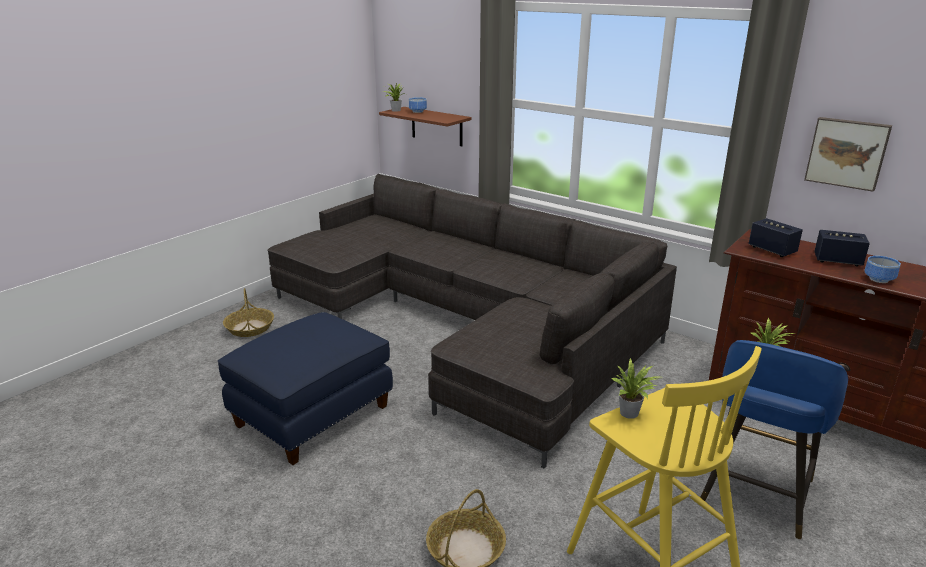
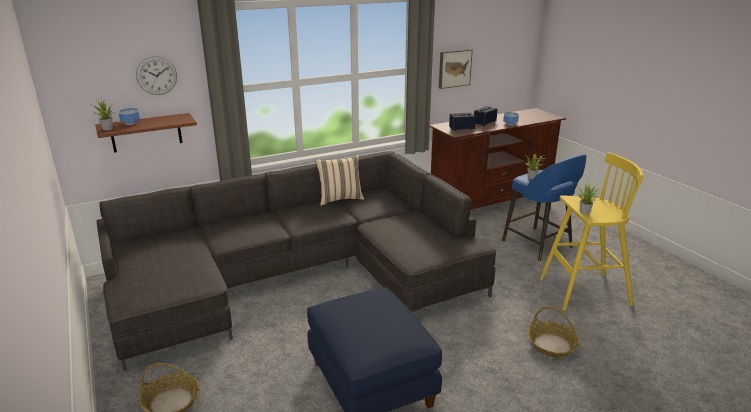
camera: 65 degrees left, 0 degrees up
(450, 71) = (156, 75): none -> wall clock
(562, 270) = (340, 199): none -> beige pillow

